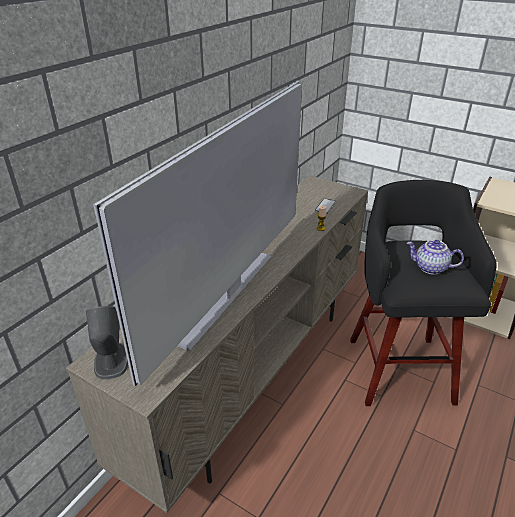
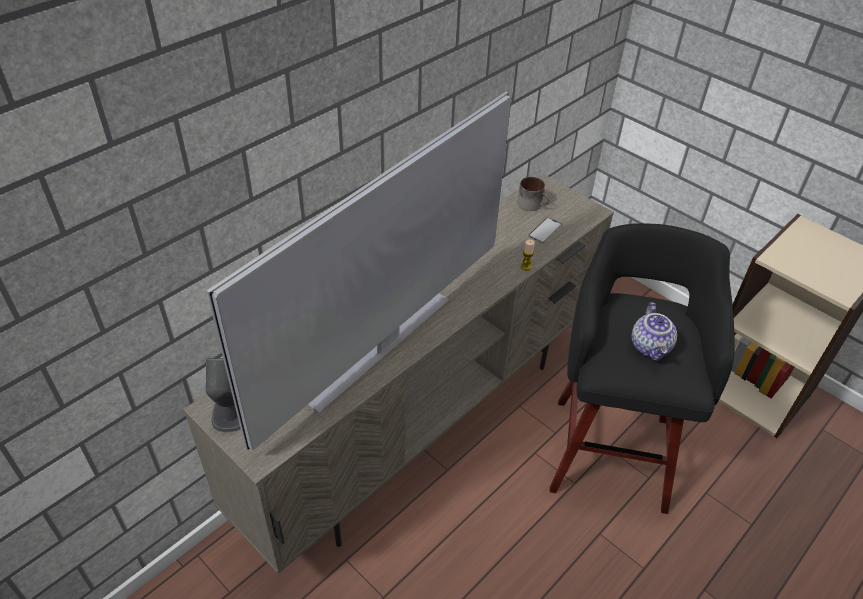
camera: 10 degrees right, 10 degrees up
(310, 192) = (533, 204): none -> mug
(430, 268) = (651, 347): teapot -> teapot turned 120 degrees counterclockwise

